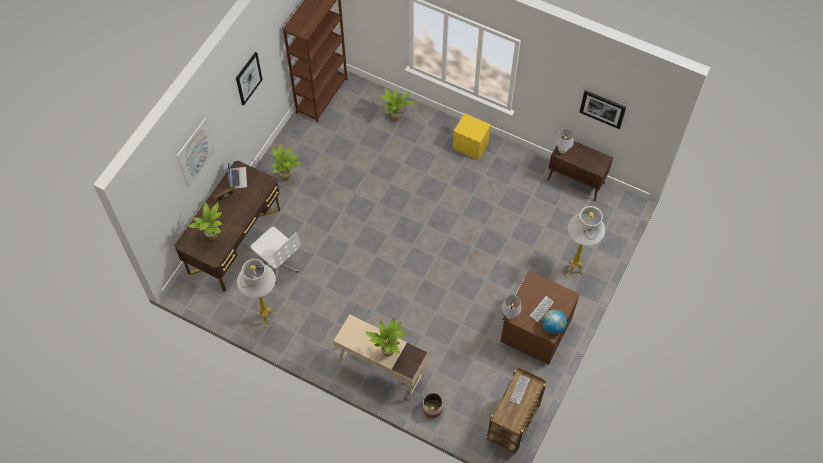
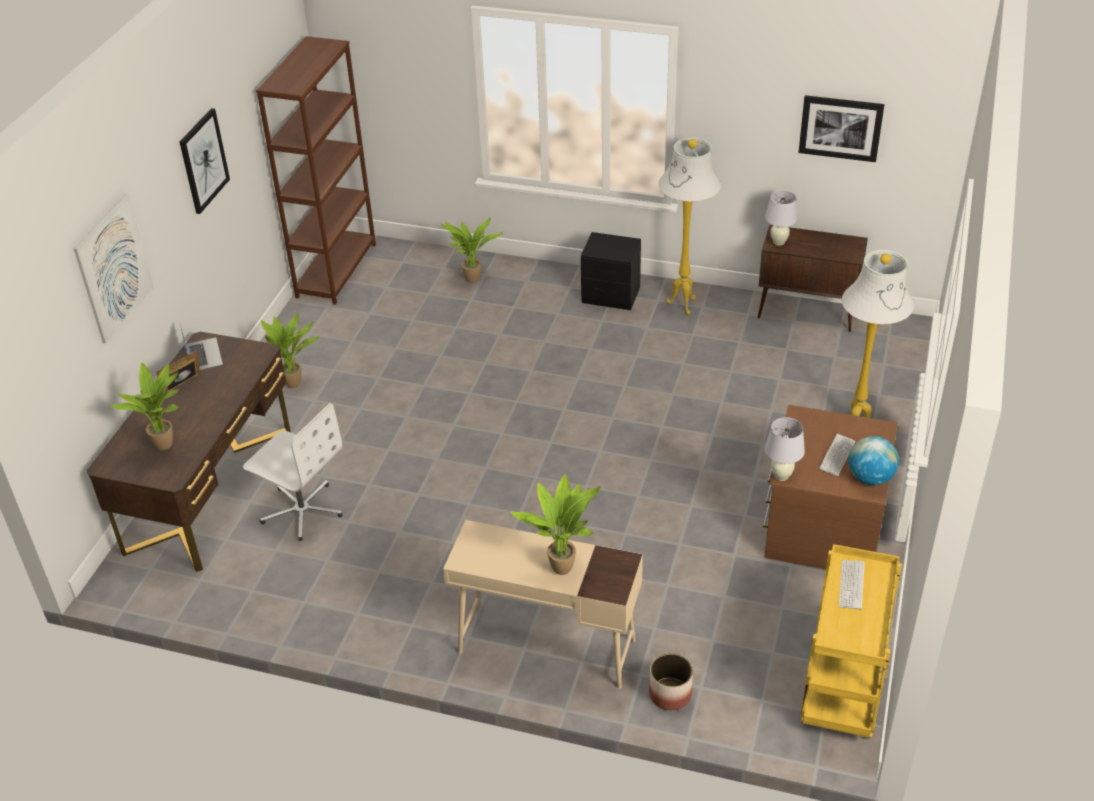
camera: 10 degrees left, 20 degrees down
(267, 319) = (293, 601): white floor lamp -> white floor lamp (684, 306)
(470, 146) = (611, 295): yellow nightstand -> black nightstand
(513, 423) = (843, 690): brown cart -> yellow cart

